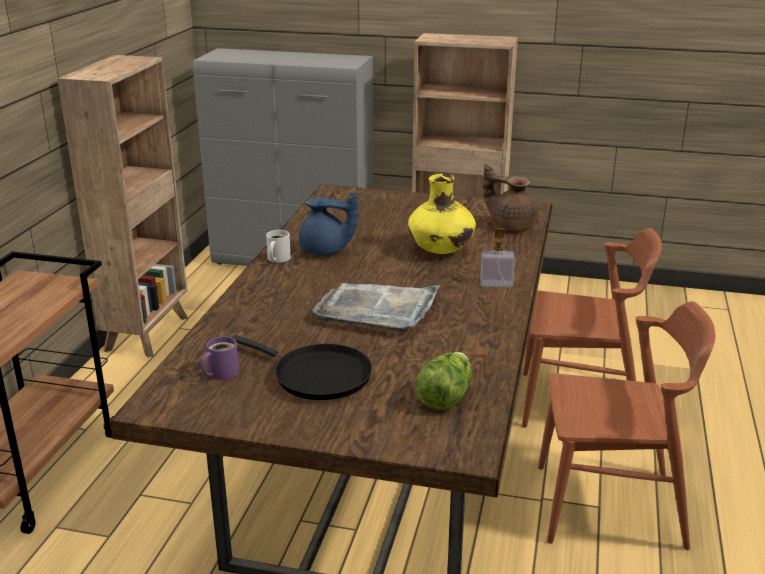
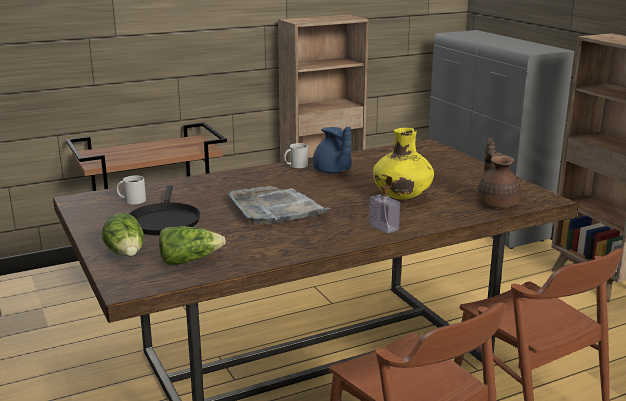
camera: 50 degrees right, 5 degrees down
(220, 373) = (133, 200): purple mug -> white mug
(377, 425) = (126, 254): none -> lettuce

